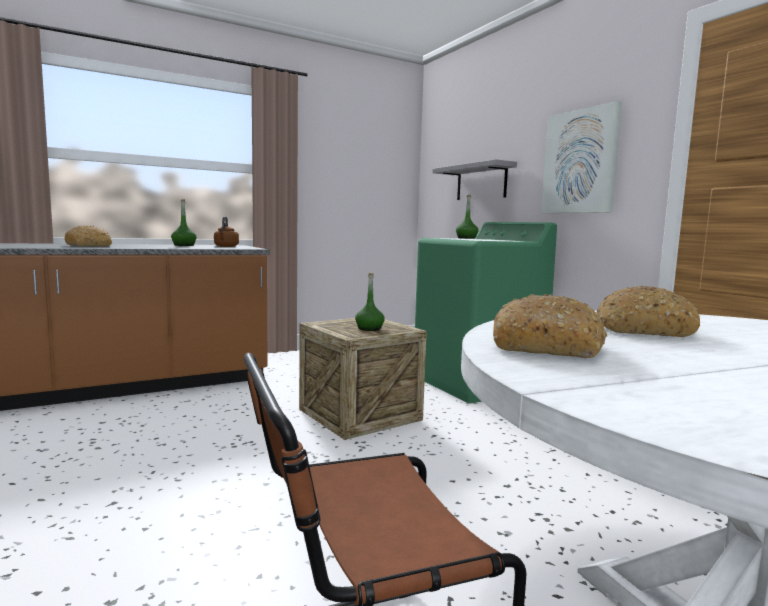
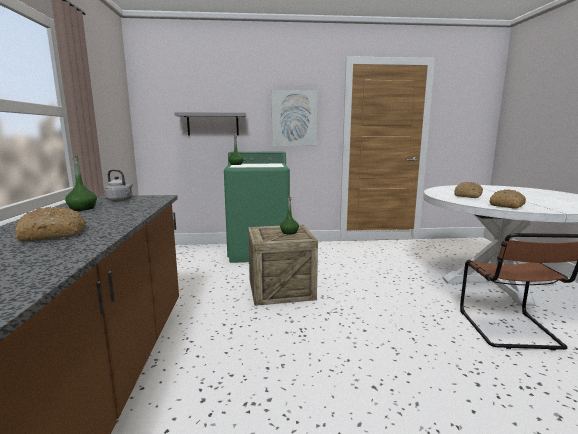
camera: 65 degrees left, 5 degrees up
(226, 246) = (120, 200): brown kettle -> grey kettle

